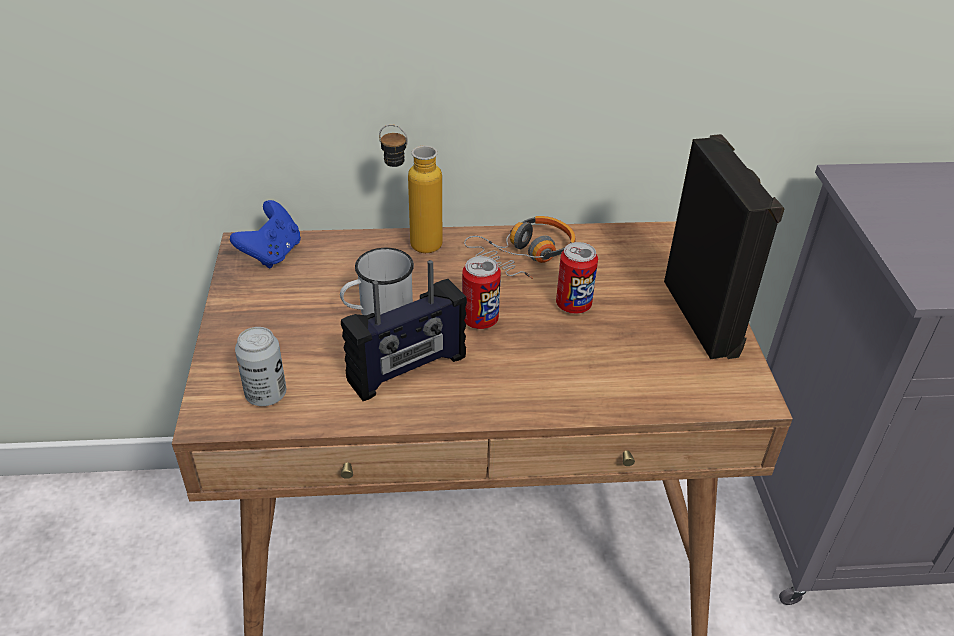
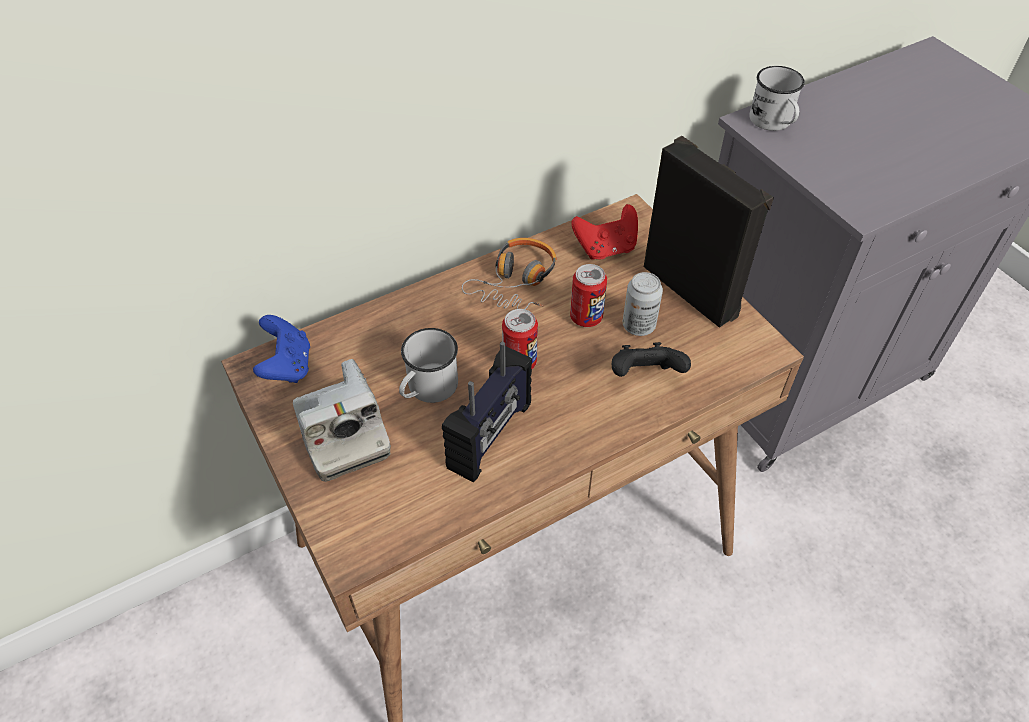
camera: 25 degrees left, 10 degrees up
(266, 394) = (385, 512): can -> can (638, 325)
(277, 320) = (342, 433): none -> camera
(413, 243) = (411, 306): bottle -> none
(599, 374) = (645, 376): none -> black game controller
(635, 255) = (606, 249): none -> red game controller
(877, 184) = (773, 123): none -> white mug

